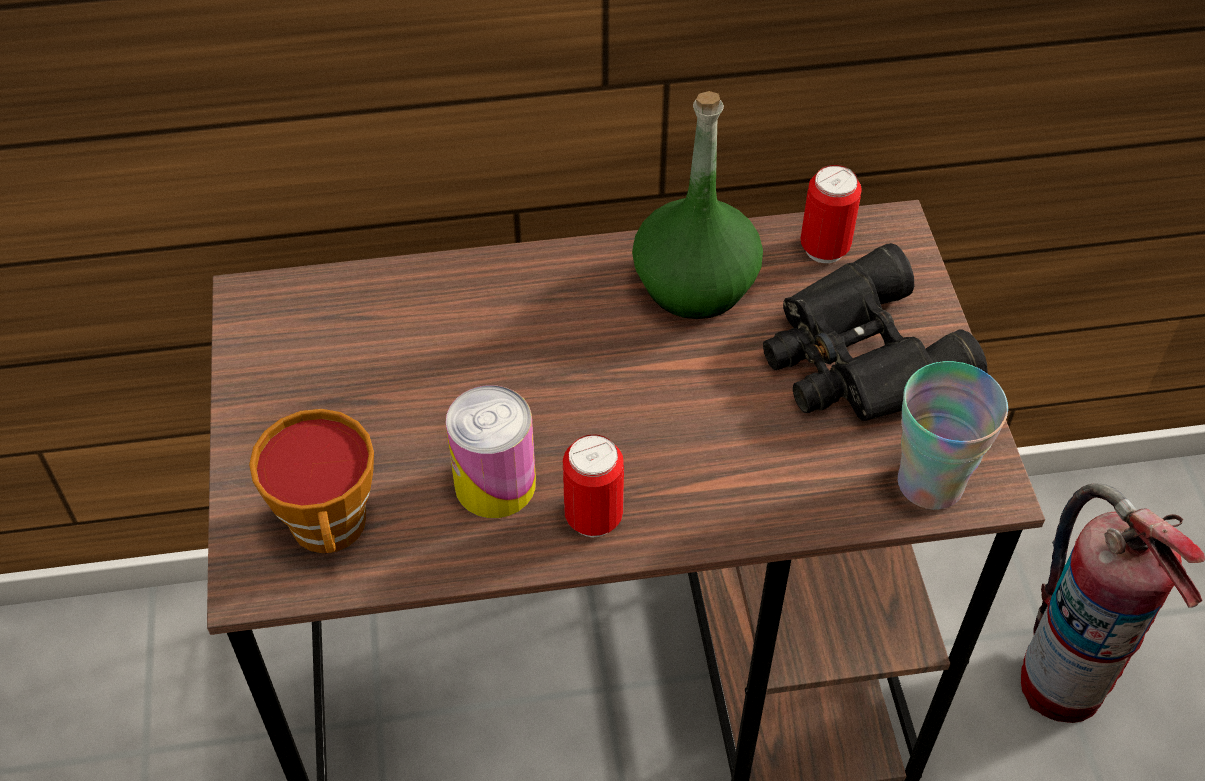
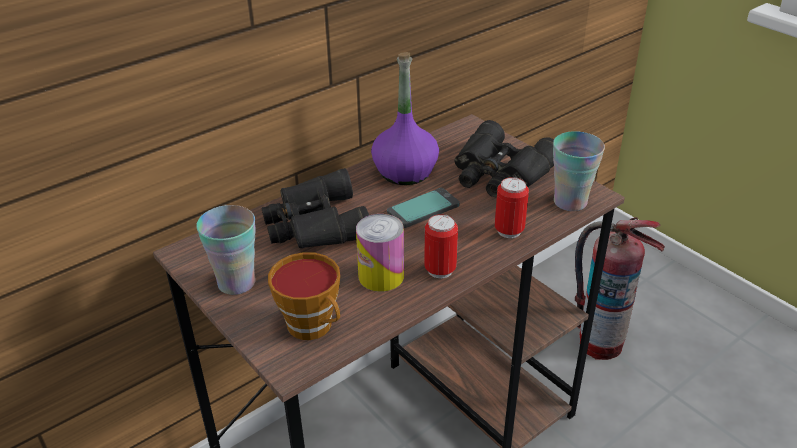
camera: 30 degrees left, 15 degrees down
(283, 392) = (236, 283): none -> cup
(469, 330) = (313, 224): none -> black binoculars
(663, 378) = (423, 209): none -> phone
(694, 284) = (404, 172): green bottle -> purple bottle
(824, 249) = (449, 141): can -> can (509, 231)

